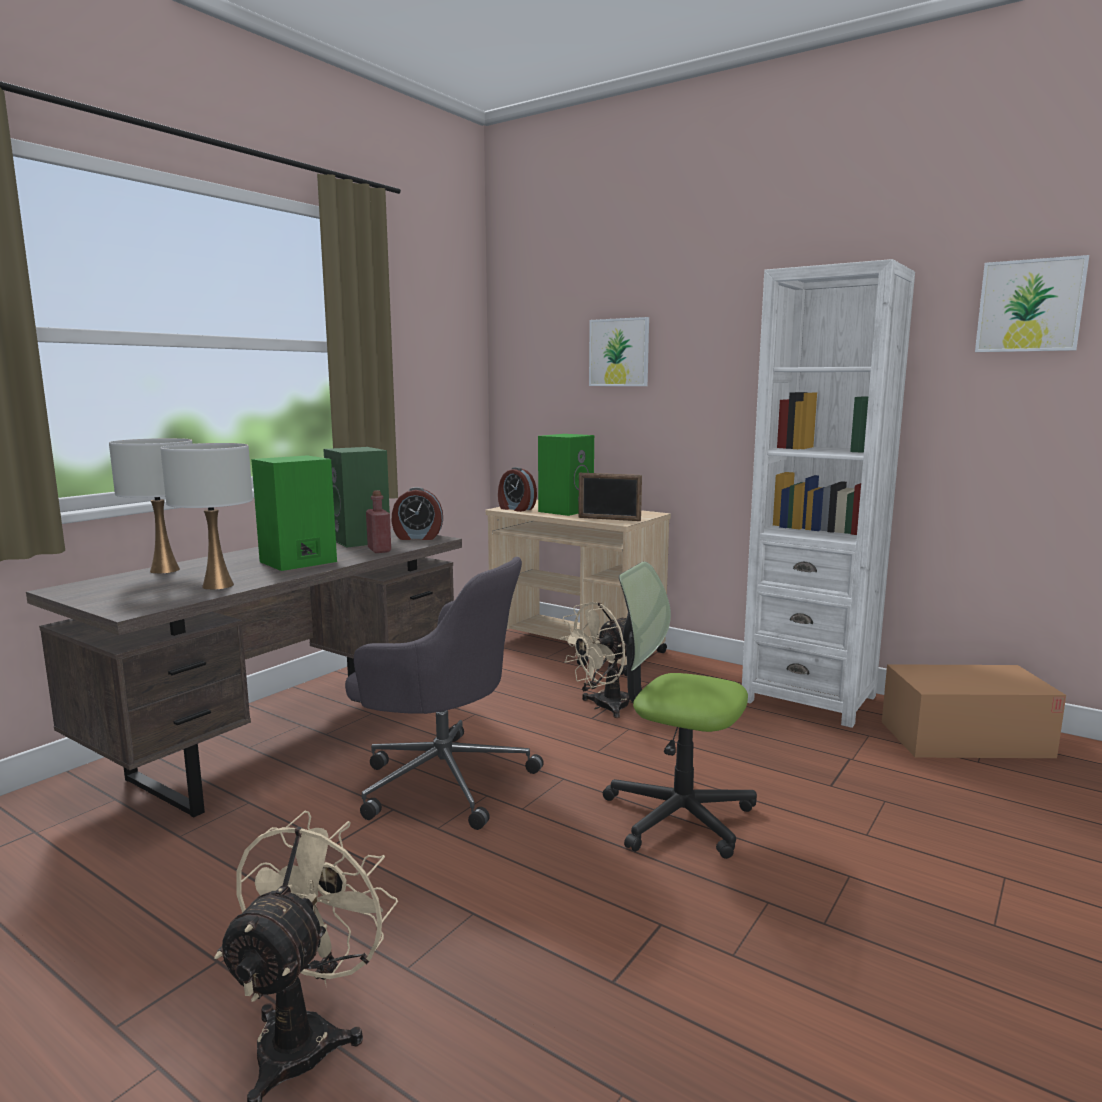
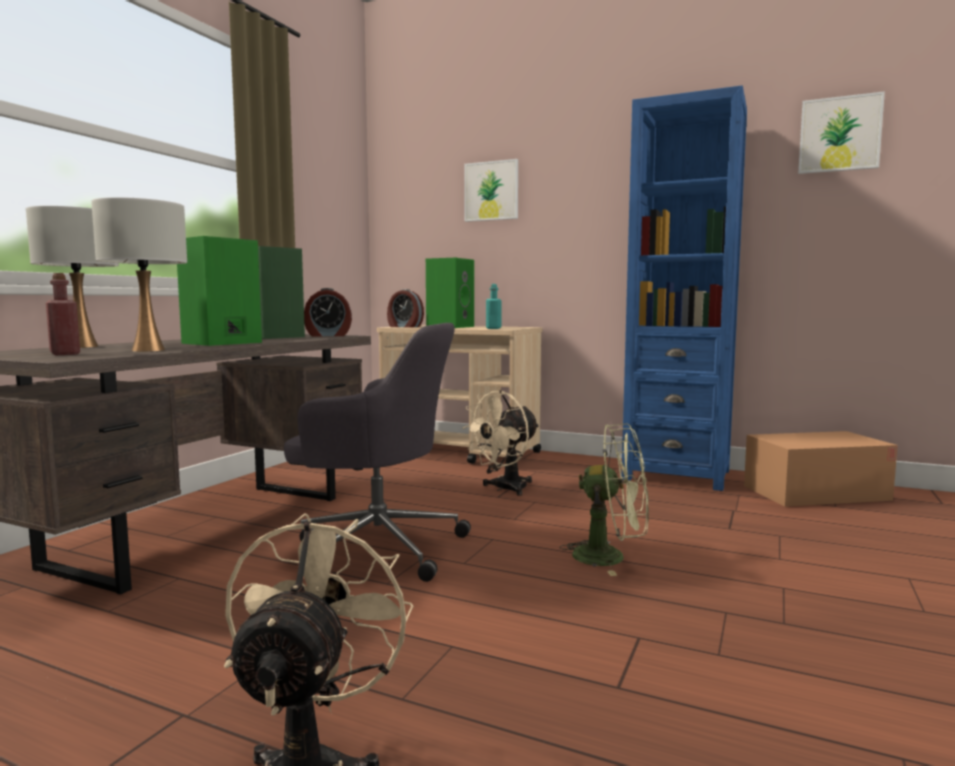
camera: 10 degrees left, 5 degrees down
(379, 550) = (298, 339): red bottle -> red bottle (65, 354)
(609, 519) = (493, 328): picture frame -> turquoise bottle
(678, 815) = (610, 557): office chair -> green fan
(809, 698) = (676, 475): white bookcase -> blue bookcase

